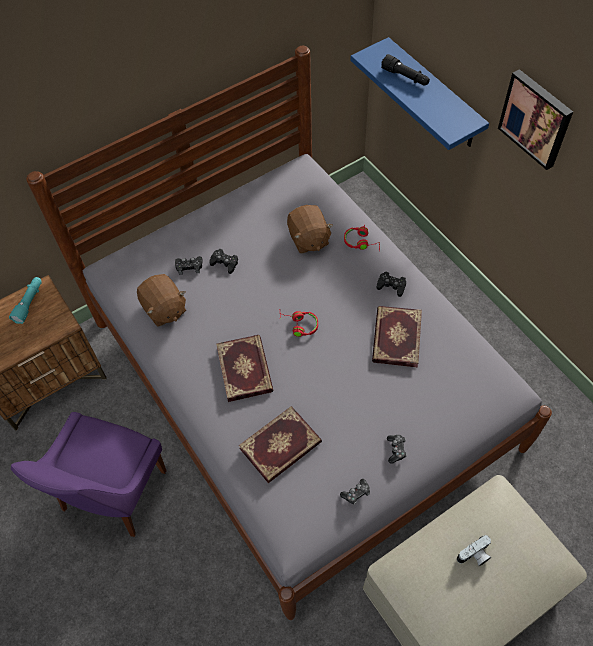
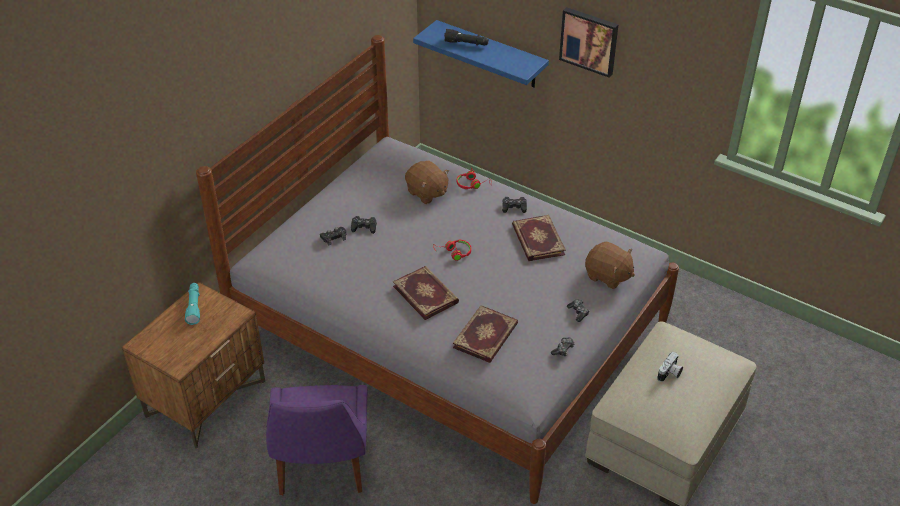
camera: 25 degrees left, 15 degrees down
(164, 309) = (329, 273): brown plush toy -> brown plush toy (608, 276)

